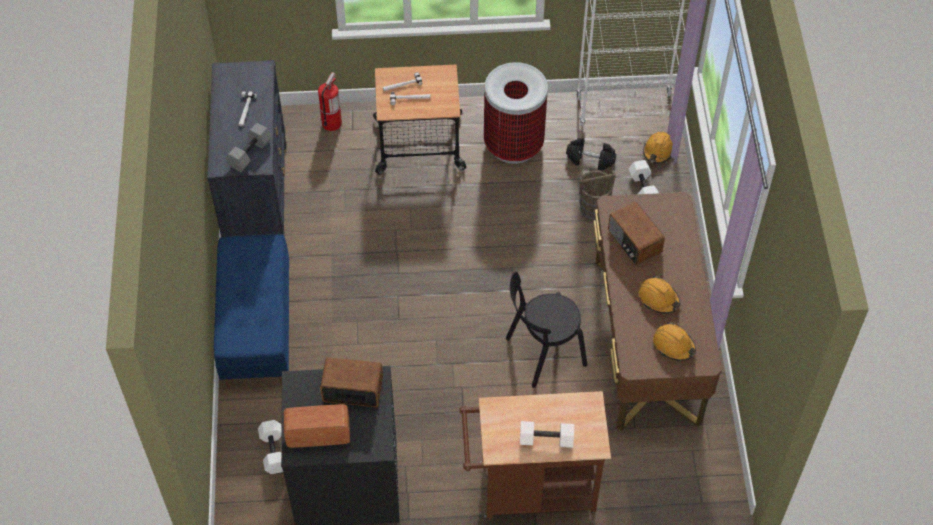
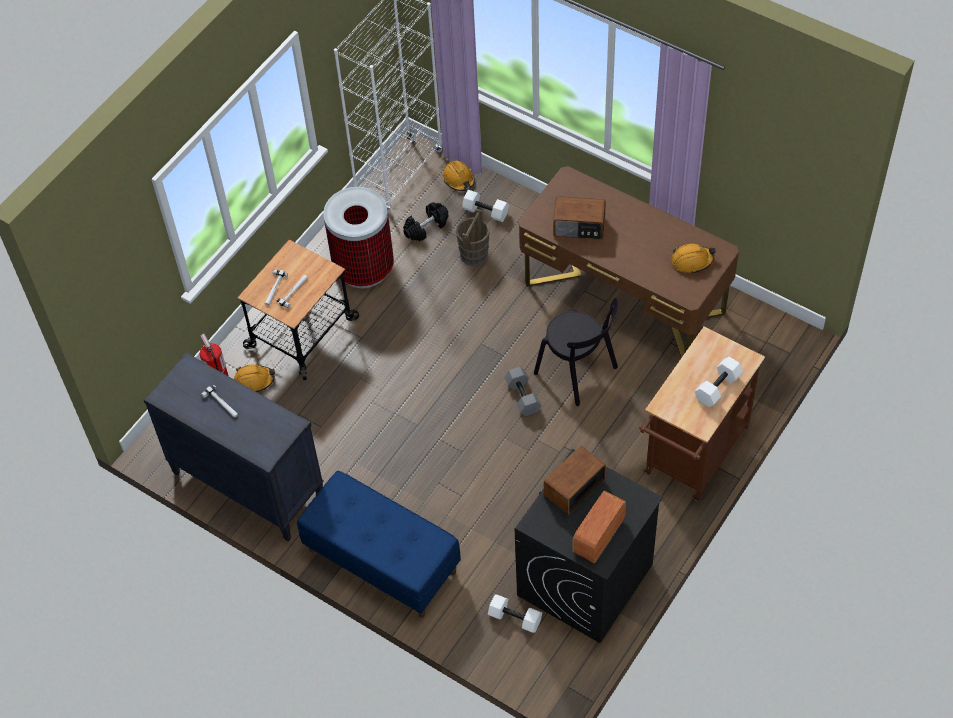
camera: 50 degrees left, 0 degrees up
(250, 154) = (273, 427): grey dumbbell -> grey dumbbell (523, 397)
(542, 353) = (578, 372): black chair -> black chair turned 60 degrees counterclockwise
(658, 299) = (643, 244): orange hard hat -> orange hard hat (254, 380)

